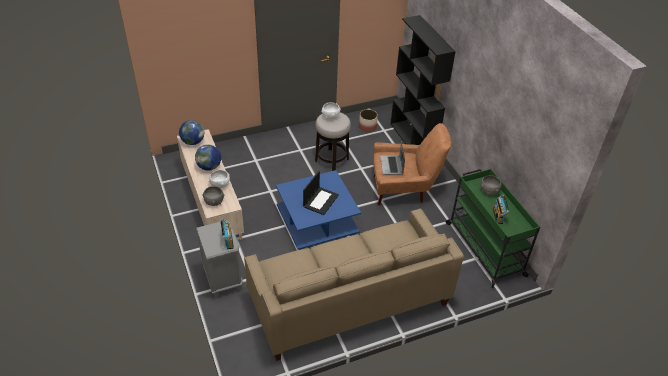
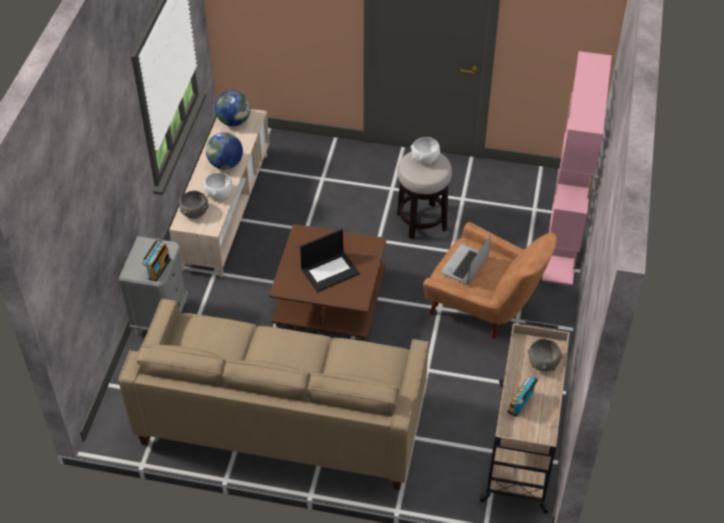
camera: 35 degrees right, 5 degrees up
(316, 222) = (328, 299): blue coffee table -> brown coffee table
(367, 127) = (514, 194): planter -> none
(413, 141) = (563, 243): black bookcase -> pink bookcase
(484, 248) = (522, 444): green cart -> beige cart

